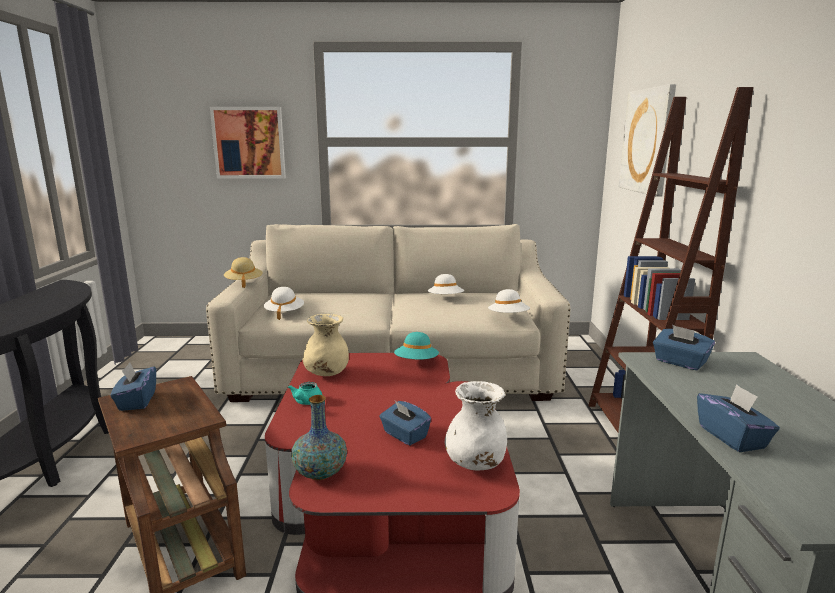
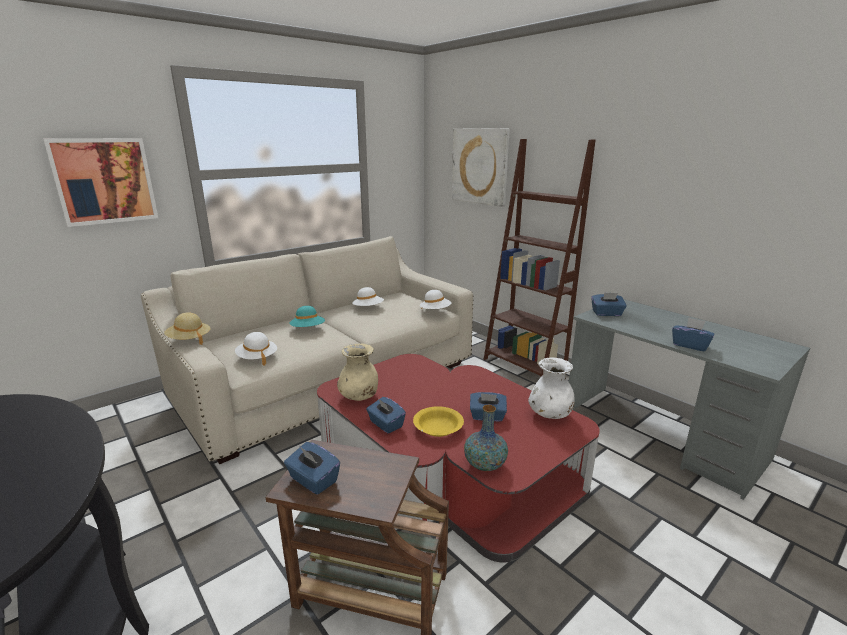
camera: 40 degrees left, 5 degrees up
(306, 402) = (385, 424): turquoise teapot -> blue tissue box
(340, 424) = (438, 428): none -> yellow bowl
(416, 363) = (407, 364): turquoise hat -> turquoise hat (308, 329)

